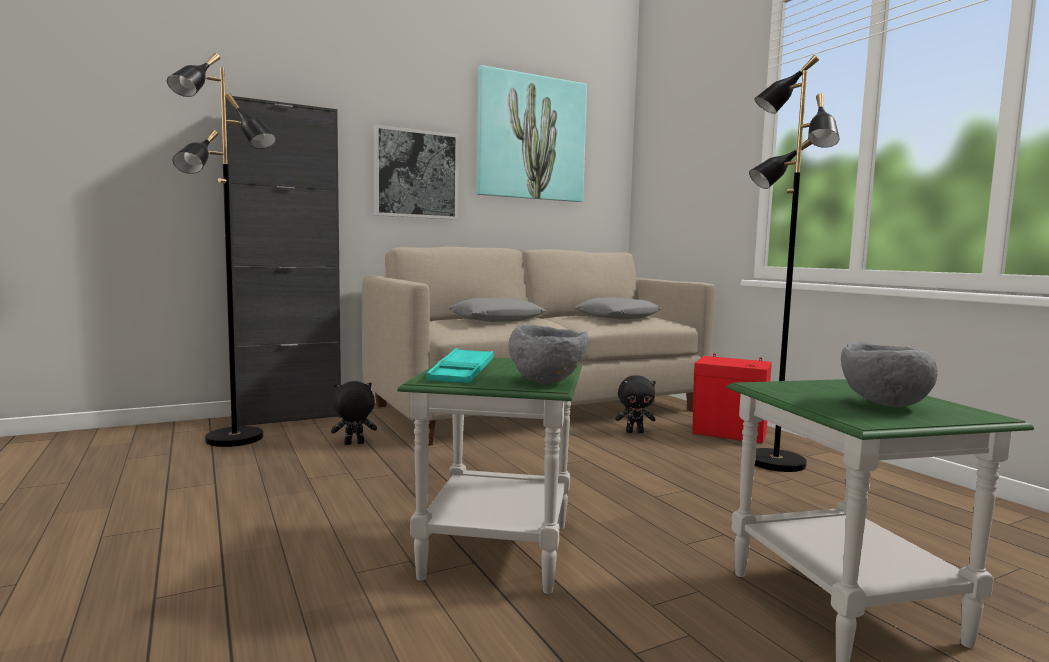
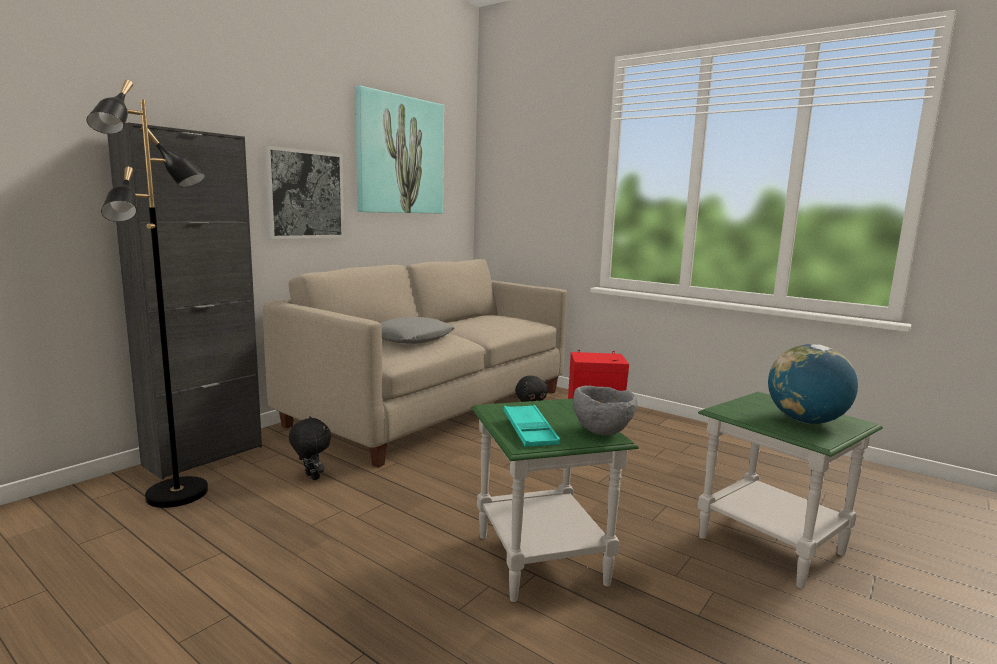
camera: 25 degrees left, 5 degrees up
(354, 444) = (311, 477): black plush toy -> black plush toy turned 90 degrees clockwise
(617, 317) = (496, 322): grey pillow -> none
(773, 462) = (643, 435): black floor lamp -> none
(882, 405) = (806, 421): grey bowl -> globe

